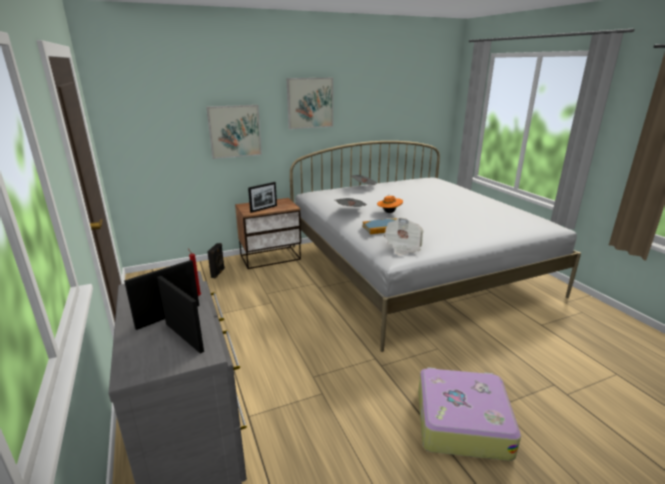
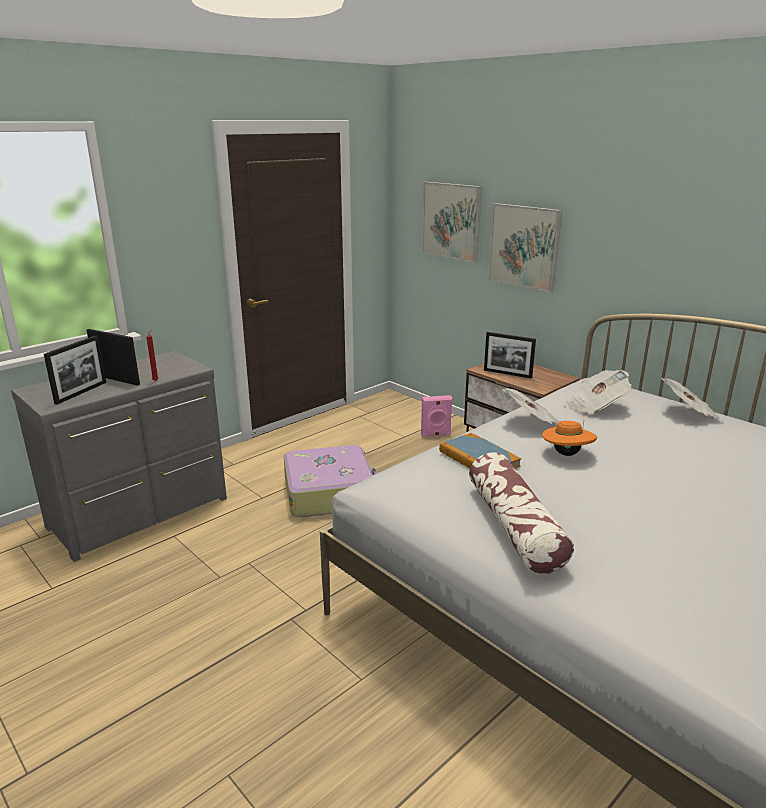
camera: 70 degrees right, 0 degrees up
(218, 273) = (436, 435): black speaker -> pink speaker
(310, 103) = (651, 220): picture -> picture (451, 221)
(403, 247) = (414, 486): newspaper -> newspaper (594, 406)
(449, 234) = (514, 527): none -> pillow
(461, 421) = (185, 724): suitcase -> suitcase (330, 492)

